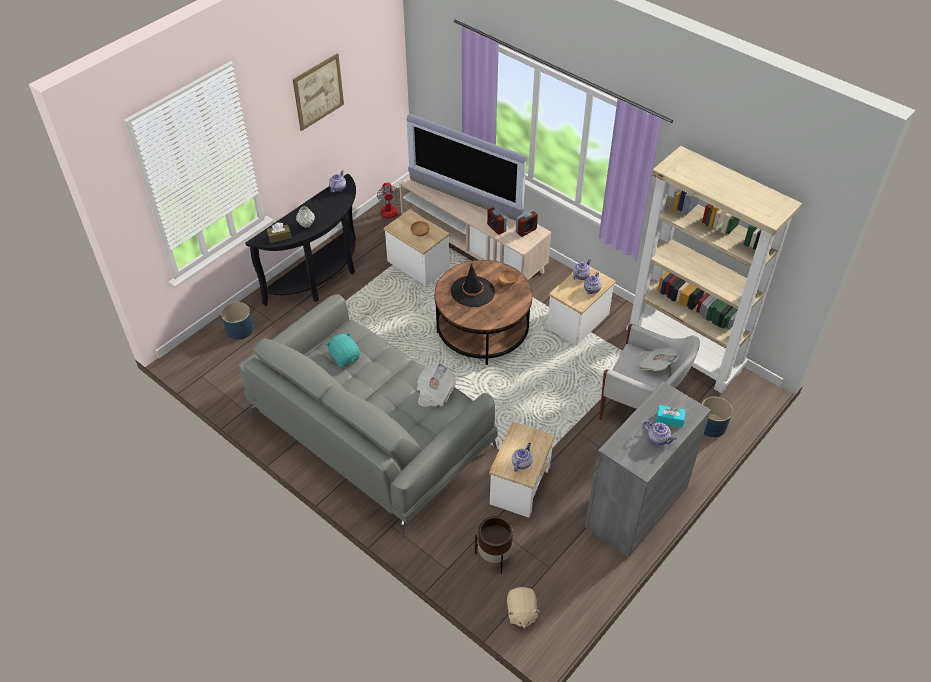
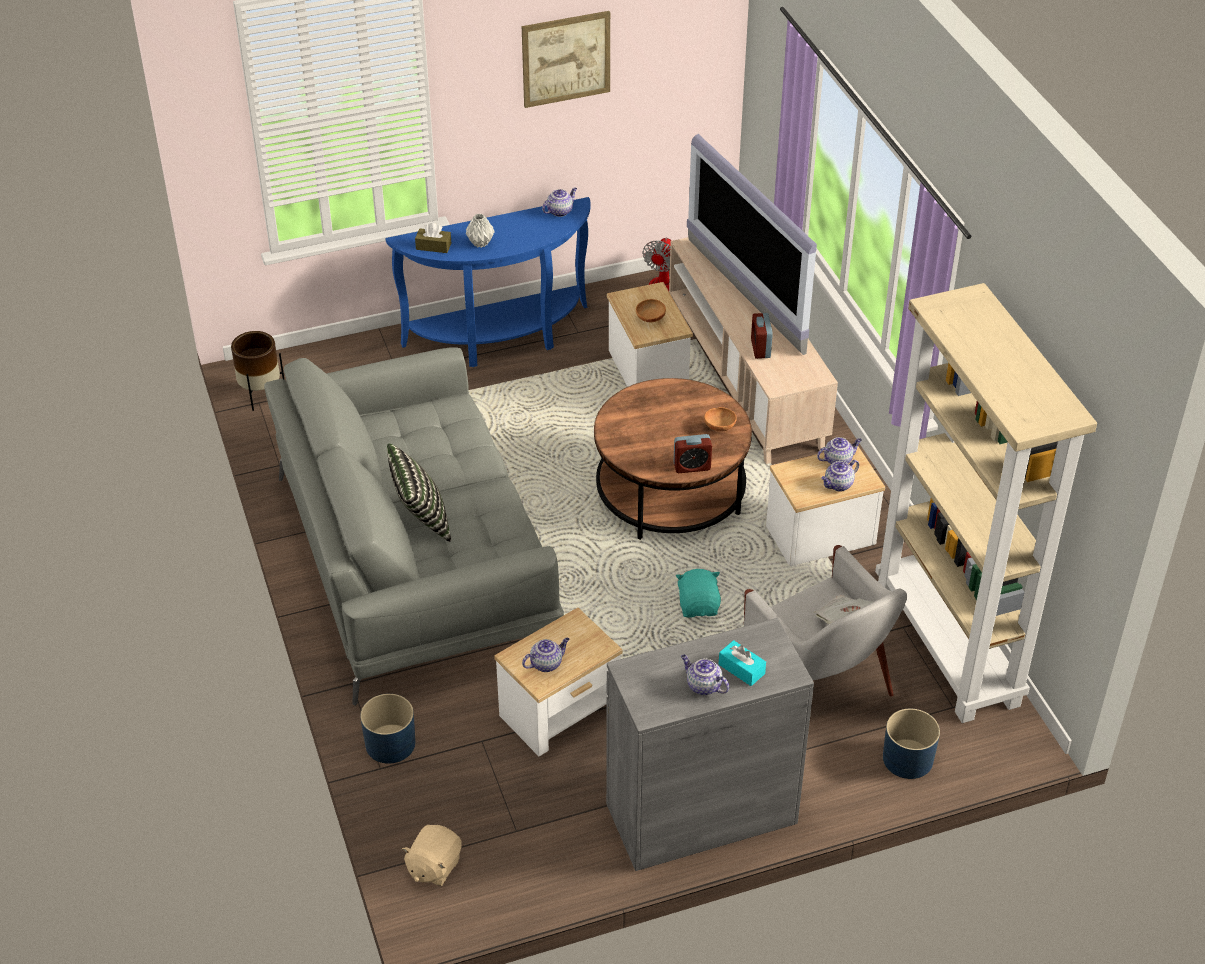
camera: 30 degrees right, 5 degrees down
(239, 329) = (348, 364): blue planter -> blue planter (390, 743)
(321, 278) = (501, 339): black console table -> blue console table
(345, 357) = (419, 435): turquoise plush toy -> turquoise plush toy (699, 606)
(386, 408) = (420, 519): none -> pillow
(434, 393) = (497, 526): newspaper -> none
(472, 291) = (659, 420): black hat -> none
(494, 556) = (453, 782): brown planter -> brown planter (261, 394)
(526, 230) = (800, 367): alarm clock -> alarm clock (692, 466)
(658, 439) = (703, 686): teapot -> teapot turned 150 degrees clockwise

